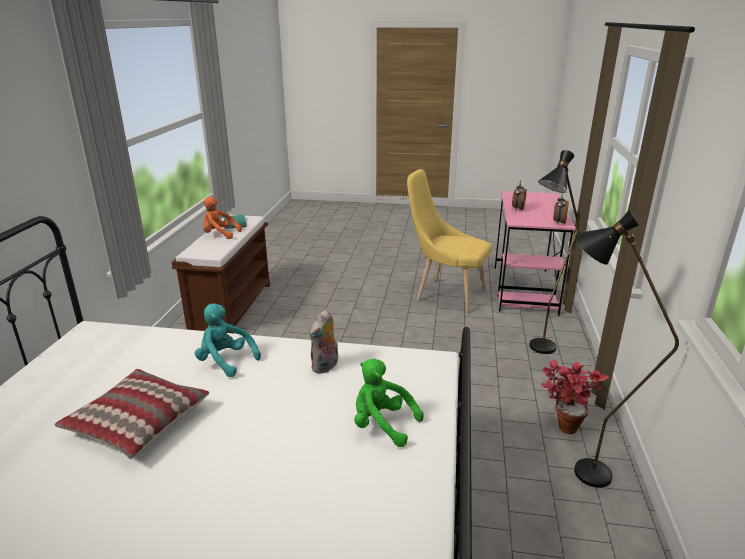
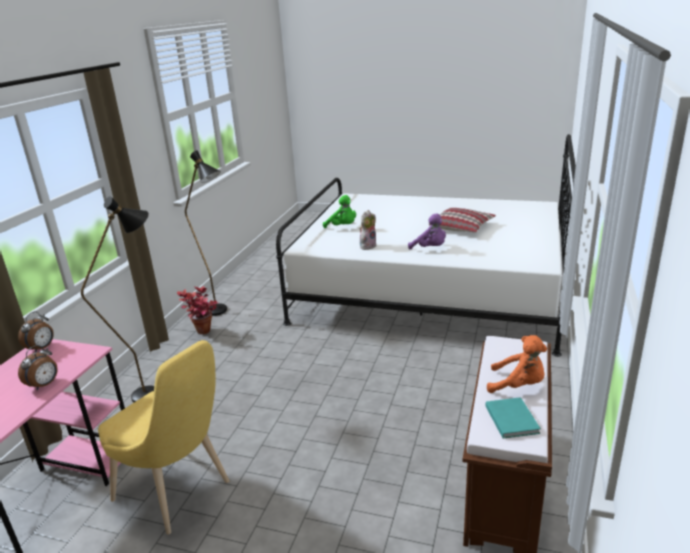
camera: 170 degrees left, 0 degrees up
(225, 361) = (430, 248): turquoise plush toy -> purple plush toy

